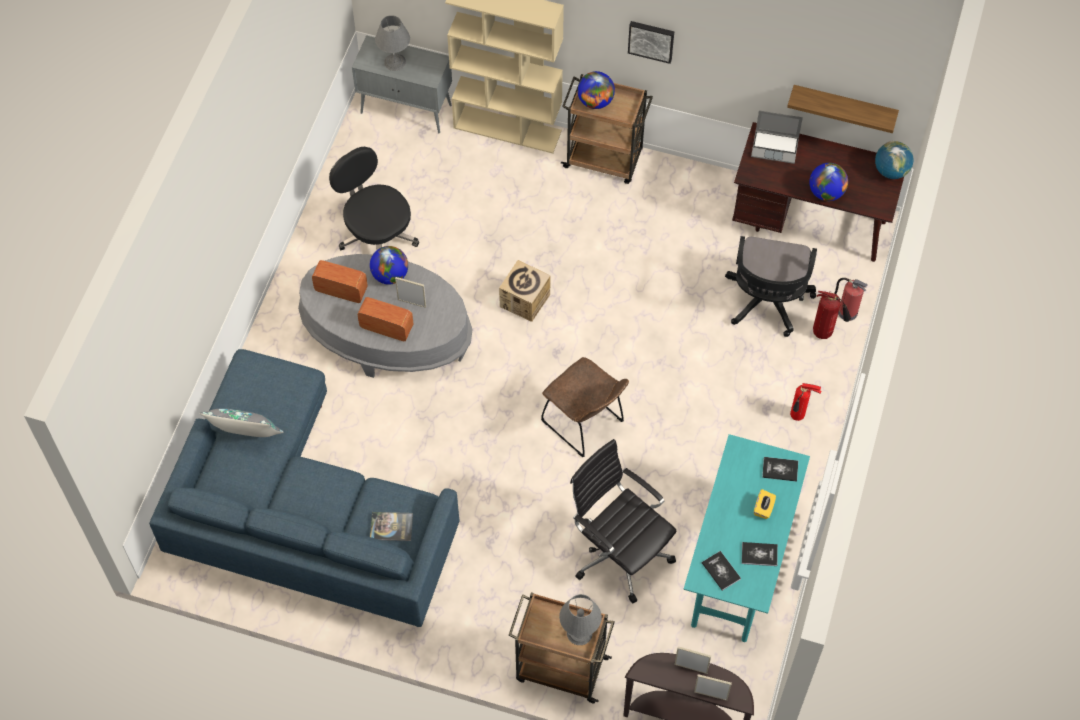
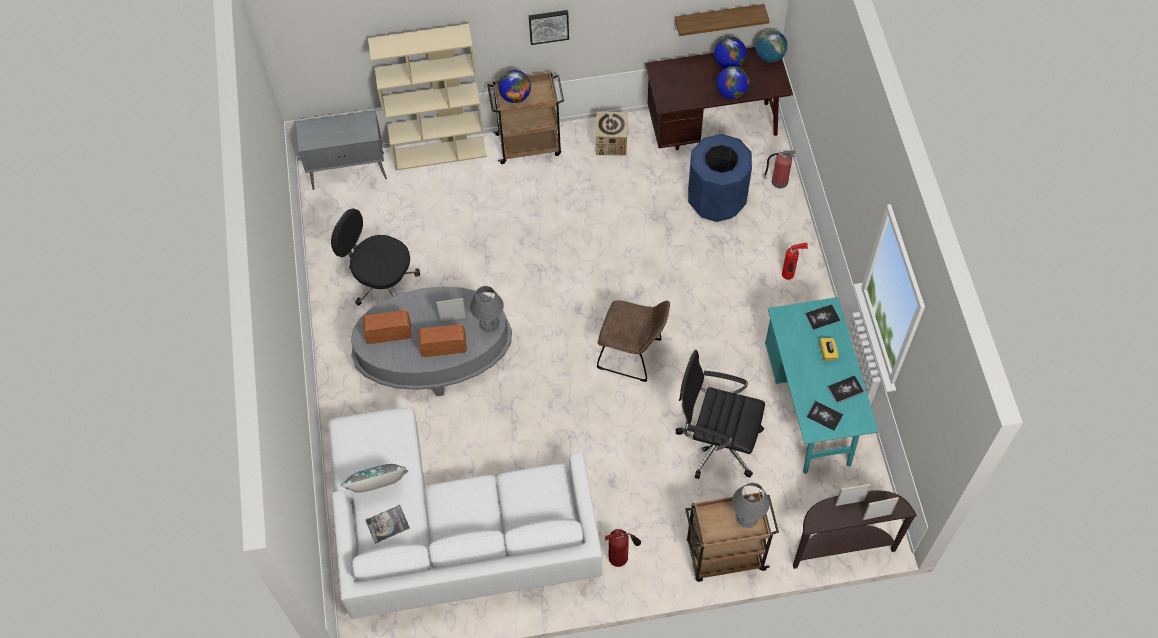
camera: 25 degrees left, 0 degrees up
(304, 519) = (451, 535): blue sofa -> white sofa
(390, 275) = (422, 304): globe -> globe (729, 63)
(391, 526) = (541, 505): book -> book (387, 524)
(395, 62) = (332, 133): grey table lamp -> grey table lamp (489, 323)
(525, 300) = (530, 280): cardboard box -> cardboard box (611, 142)
(767, 303) = (716, 201): black office chair -> blue trash can
(775, 147) = (673, 74): laptop -> none
(825, 332) = (772, 204): fire extinguisher -> fire extinguisher (620, 558)

